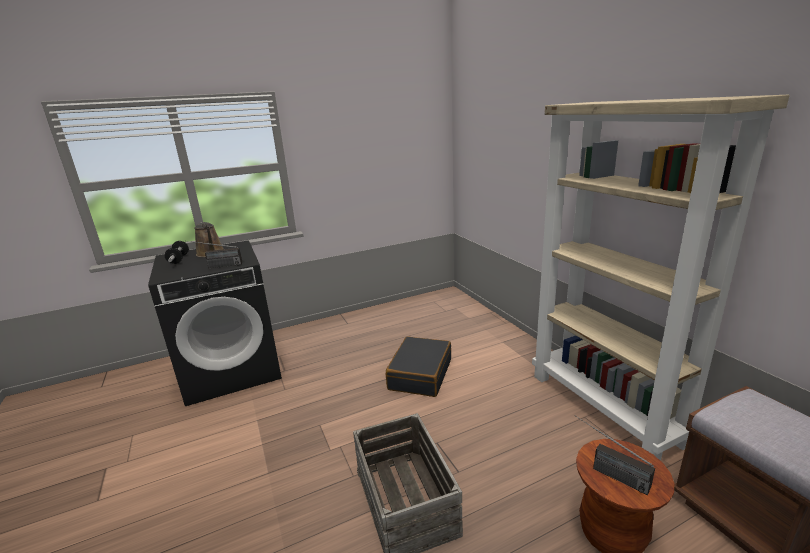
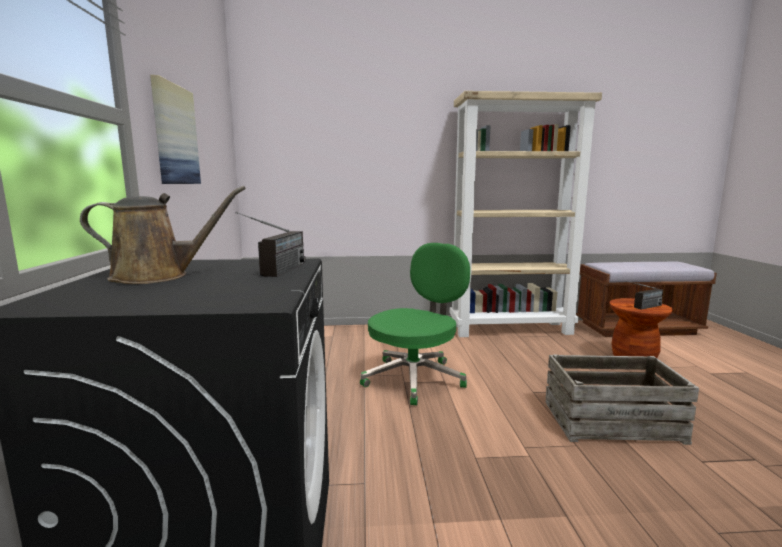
camera: 70 degrees left, 10 degrees down
(179, 259) = (121, 295): dumbbell -> none
(339, 162) = (175, 135): none -> picture
(420, 374) = (415, 378): black suitcase -> green office chair

